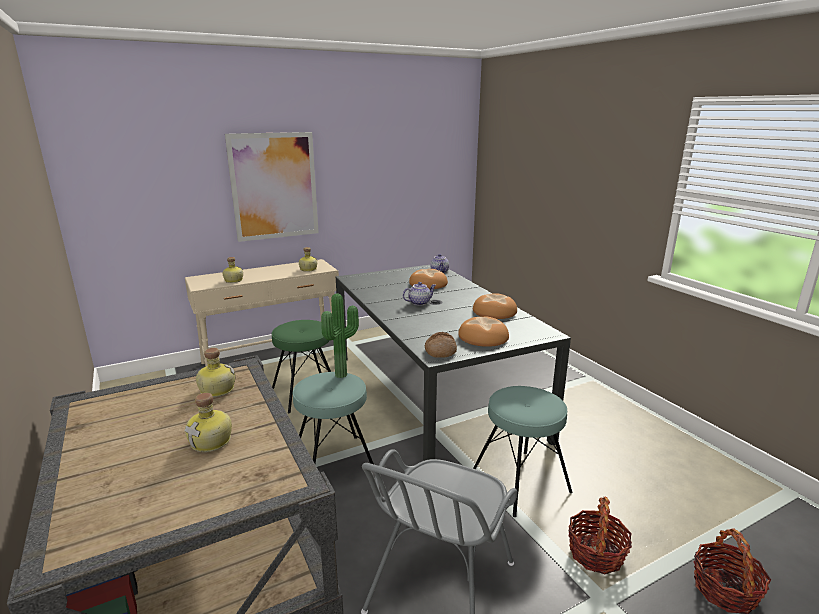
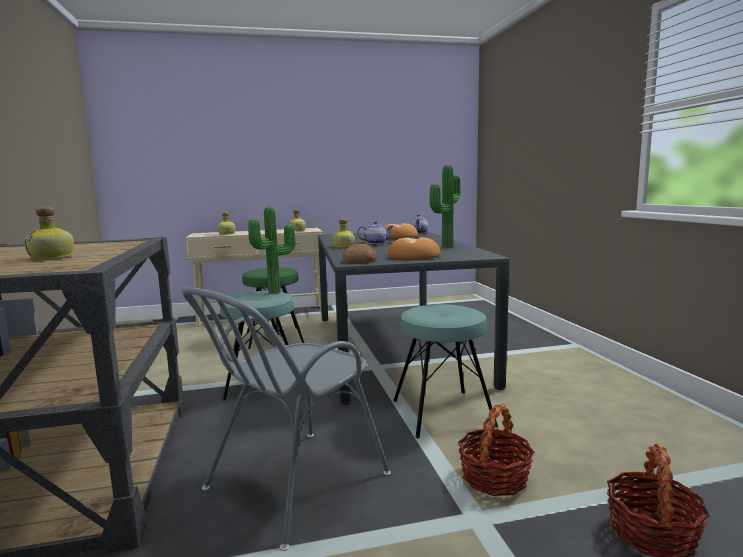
camera: 15 degrees right, 10 degrees down
(216, 389) = (104, 245): bottle -> bottle (343, 246)
(274, 186) = (274, 157): picture -> none
(494, 311) = (445, 247): bread -> potted plant

